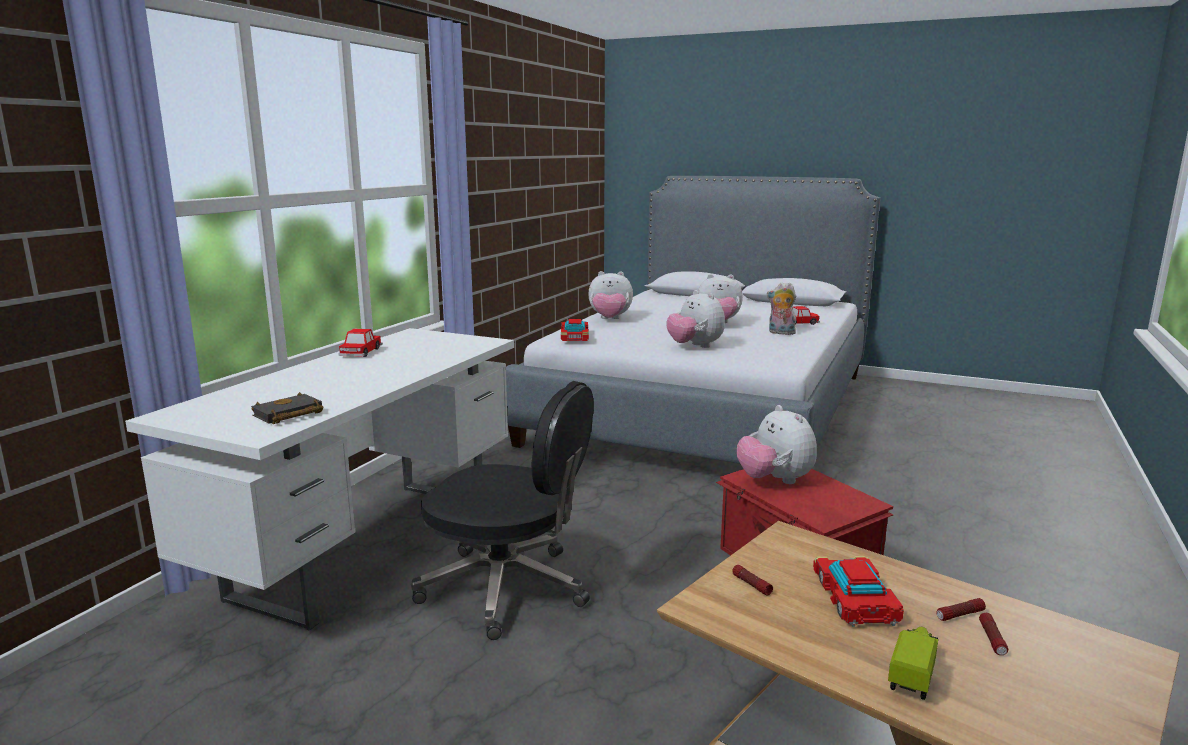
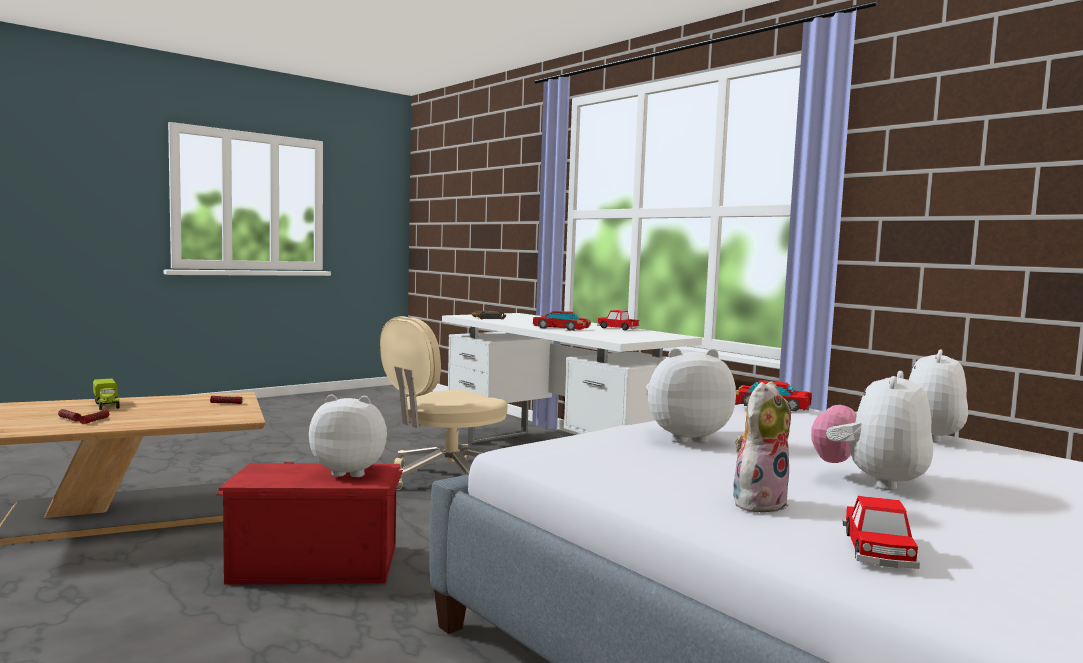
camera: 115 degrees right, 10 degrees down
(508, 588) = (446, 477): black office chair -> beige office chair
(853, 598) = (164, 412): toy car -> toy car (561, 328)

